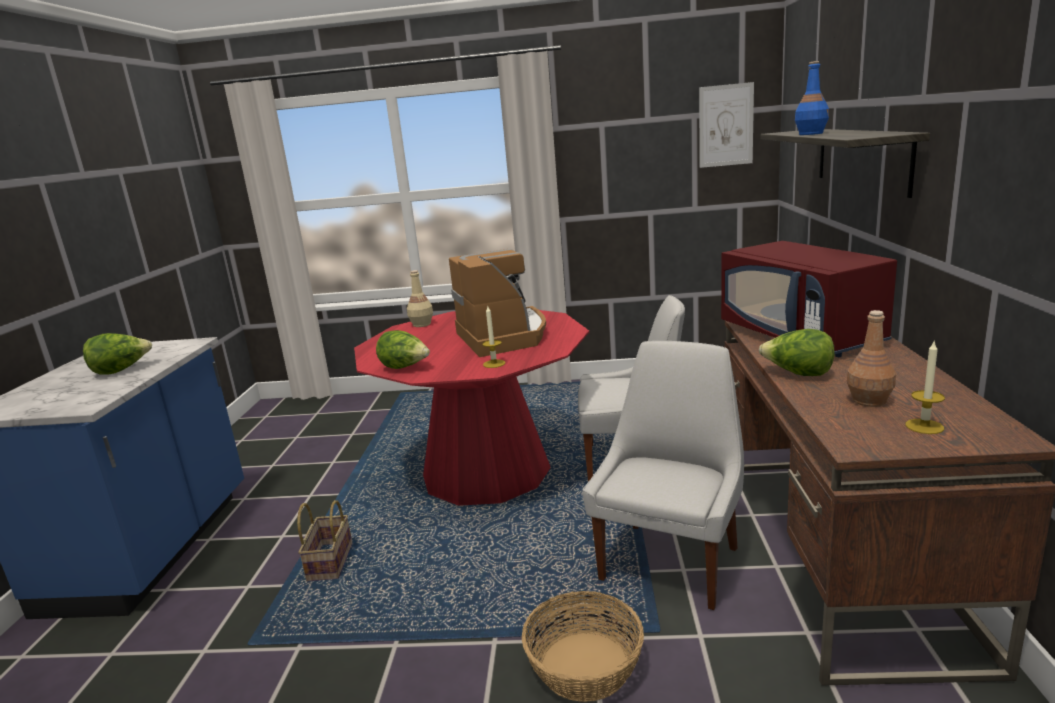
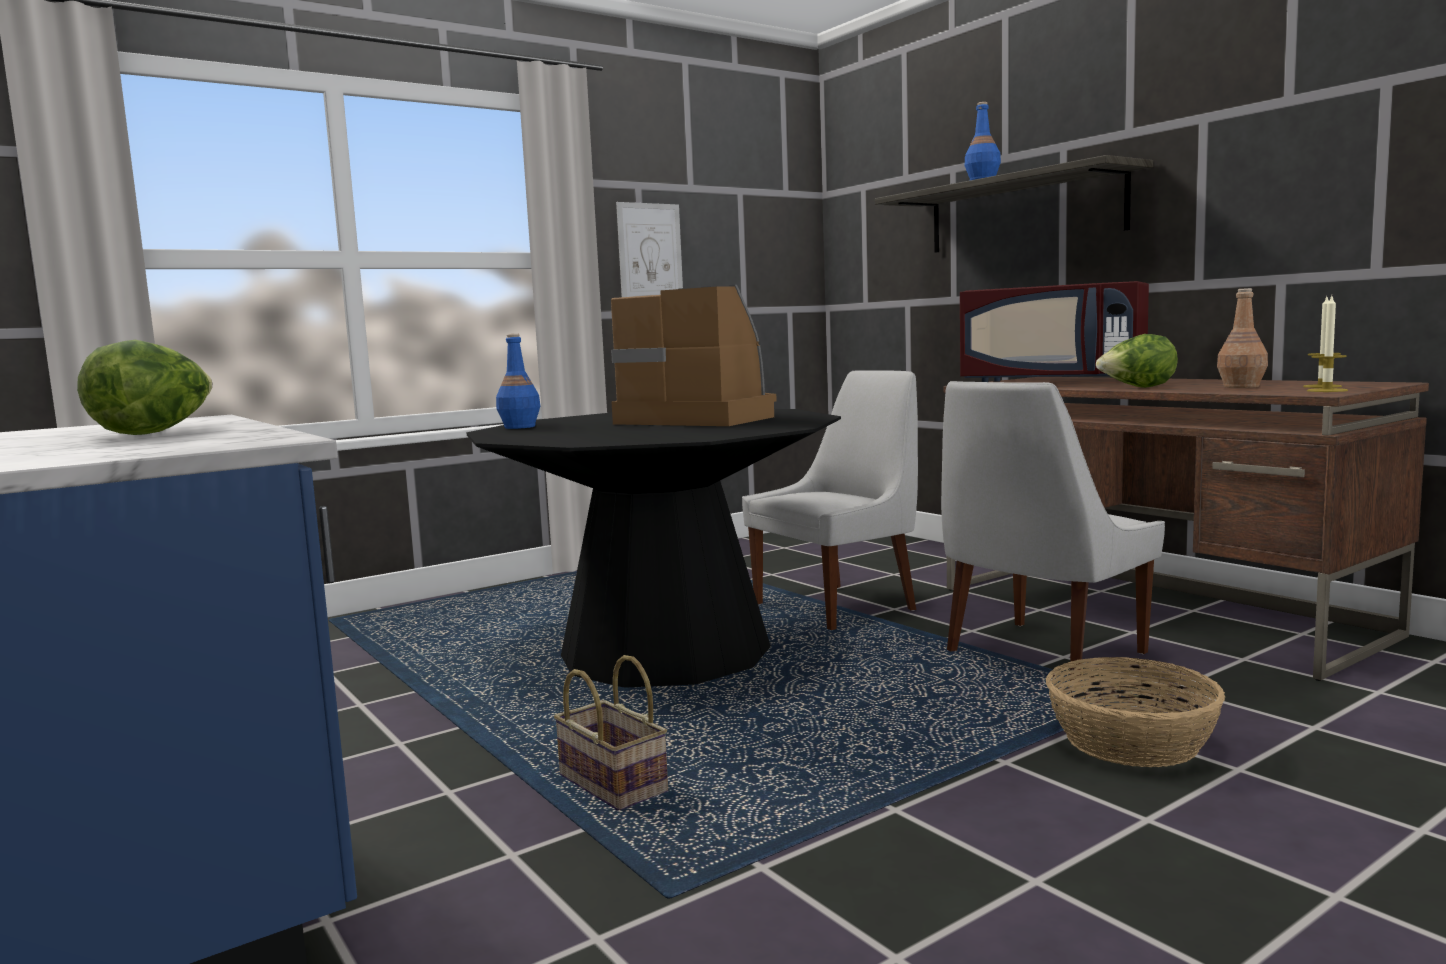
camera: 40 degrees left, 10 degrees down
(405, 367) = (647, 438): lettuce -> none
(421, 324) = (519, 427): beige bottle -> blue bottle
(486, 472) = (665, 652): red dining table -> black dining table
(494, 364) = (771, 425): candle -> candle (1327, 390)
(671, 561) = (1040, 654): white chair -> white chair turned 120 degrees counterclockwise
(726, 125) = (773, 208): picture -> picture (650, 257)

